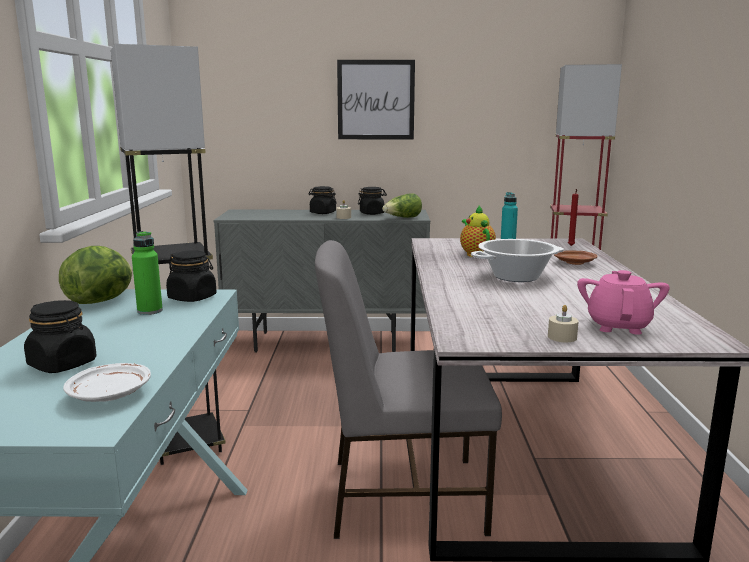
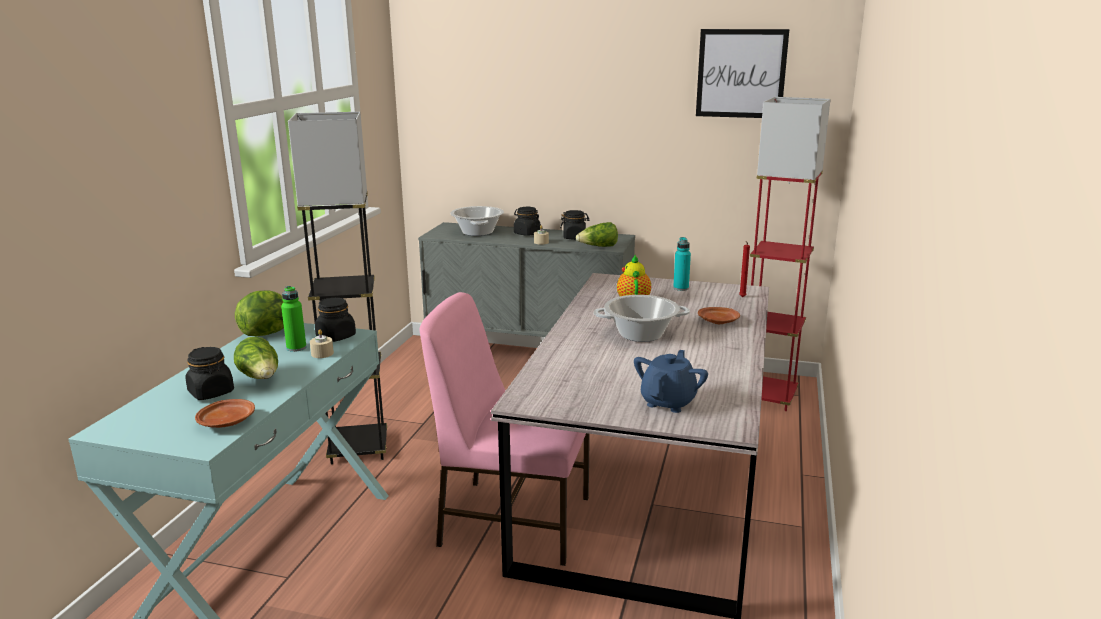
camera: 15 degrees right, 5 degrees up
(110, 394) = (227, 422): white plate -> brown plate
(124, 342) = (261, 377): none -> lettuce
(272, 214) = (477, 232): none -> cooking pot
(376, 100) = (586, 120): picture -> picture (741, 73)
(403, 494) = (513, 519): grey chair -> pink chair
(562, 337) = (606, 408): beige candle -> beige candle (322, 353)
(618, 326) = (668, 402): pink teapot -> blue teapot

